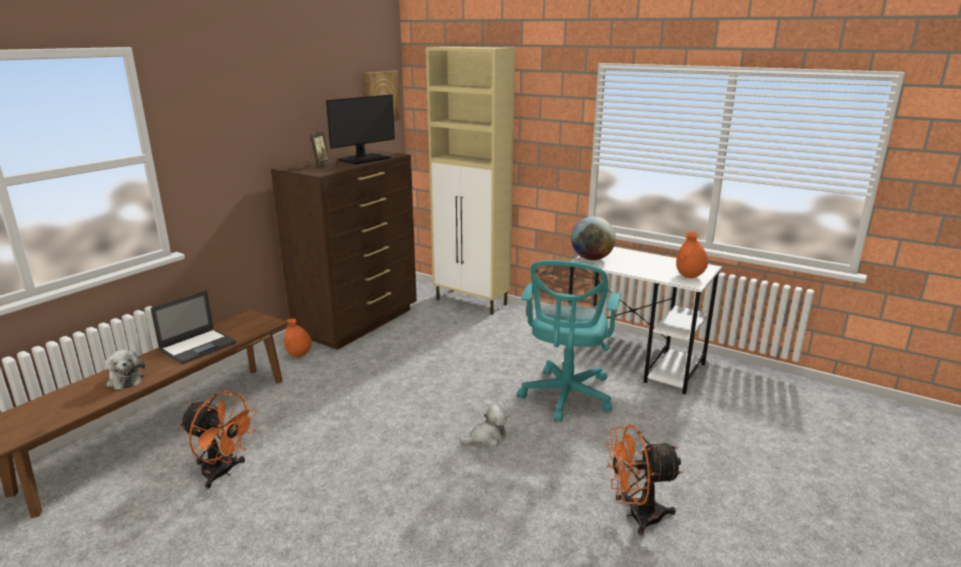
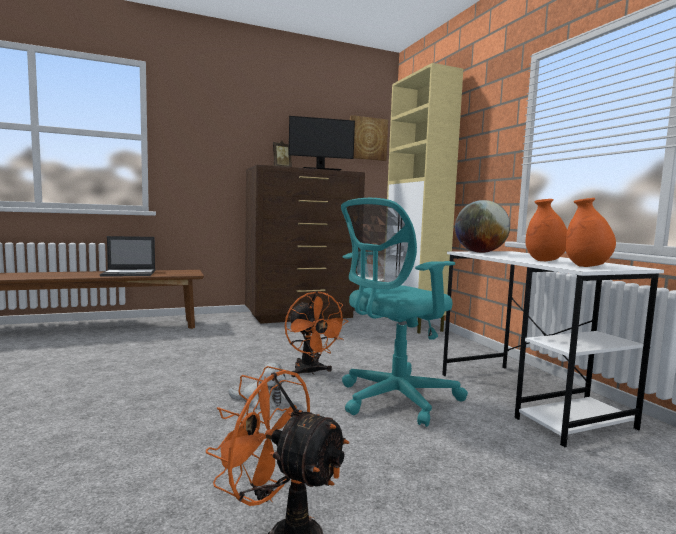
camera: 35 degrees right, 15 degrees down
(125, 379) = (60, 275): plush toy -> none
(223, 473) = (61, 356): orange fan -> orange fan (310, 372)
(299, 355) = (231, 320): orange vase -> orange vase (544, 261)

